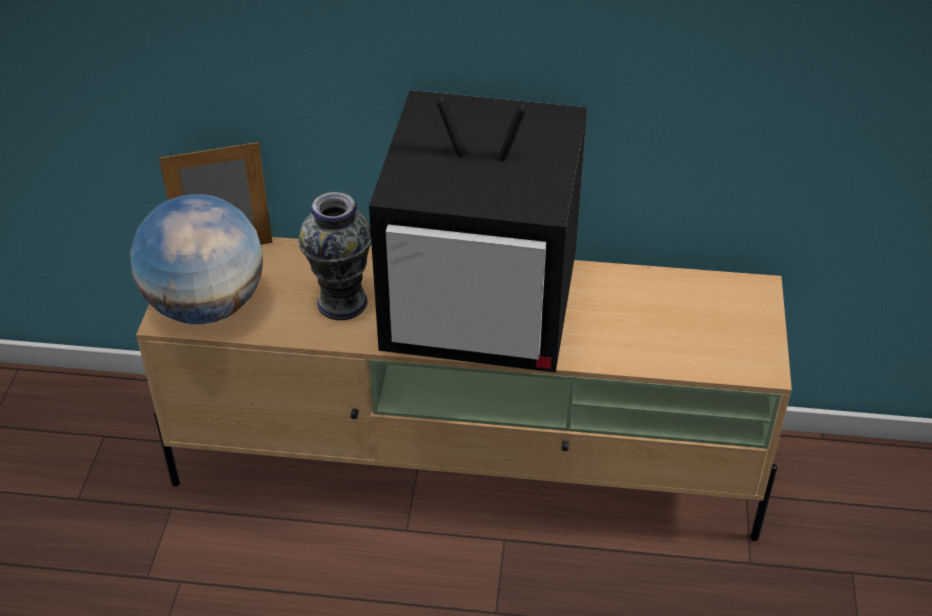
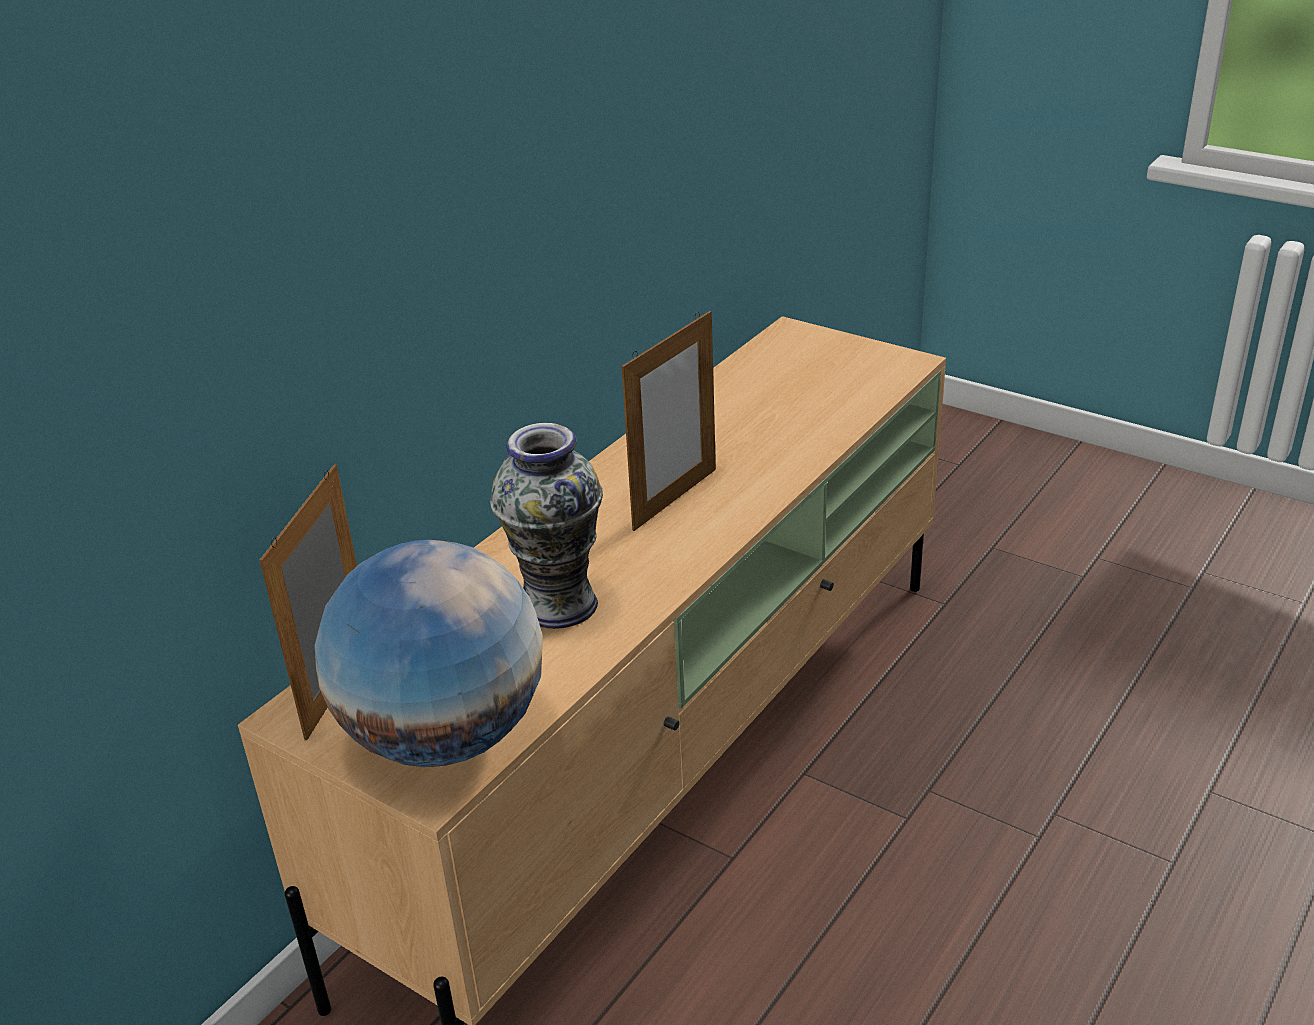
camera: 60 degrees left, 10 degrees down
(484, 310) = (675, 499): television -> picture frame

